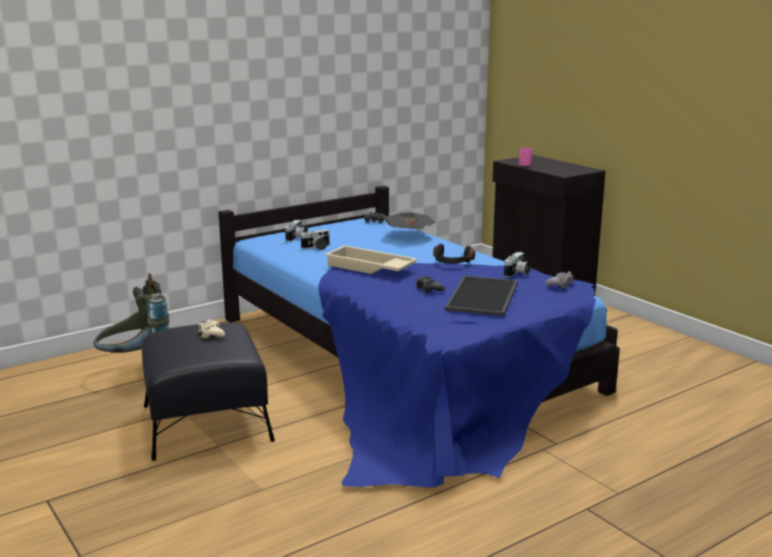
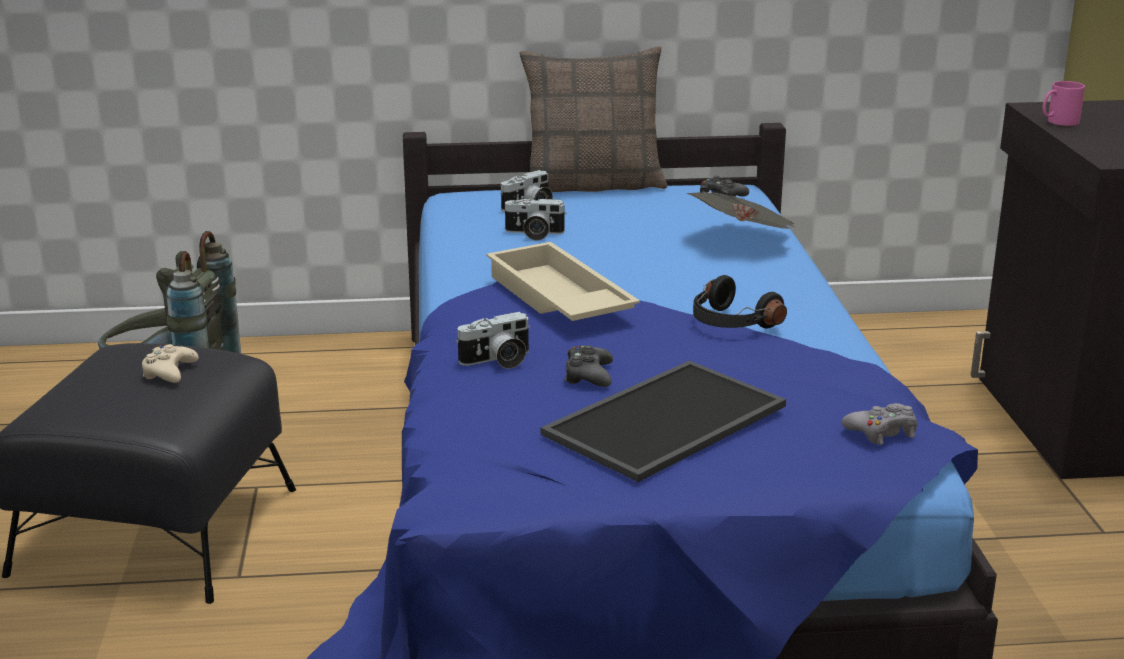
camera: 30 degrees right, 5 degrees up
(310, 225) = (593, 185): none -> pillow
(517, 273) = (825, 381): camera -> camera (497, 361)

